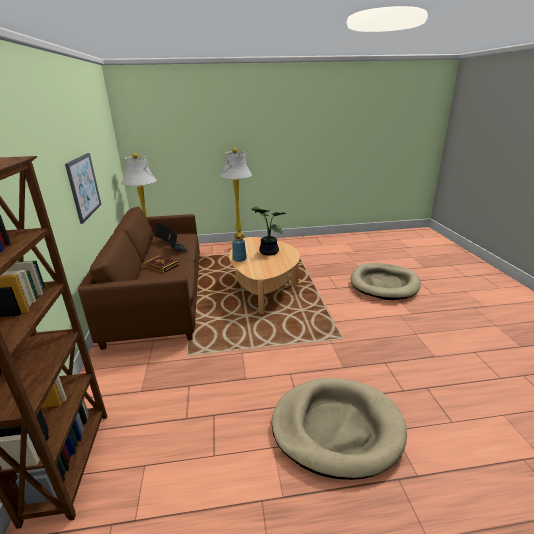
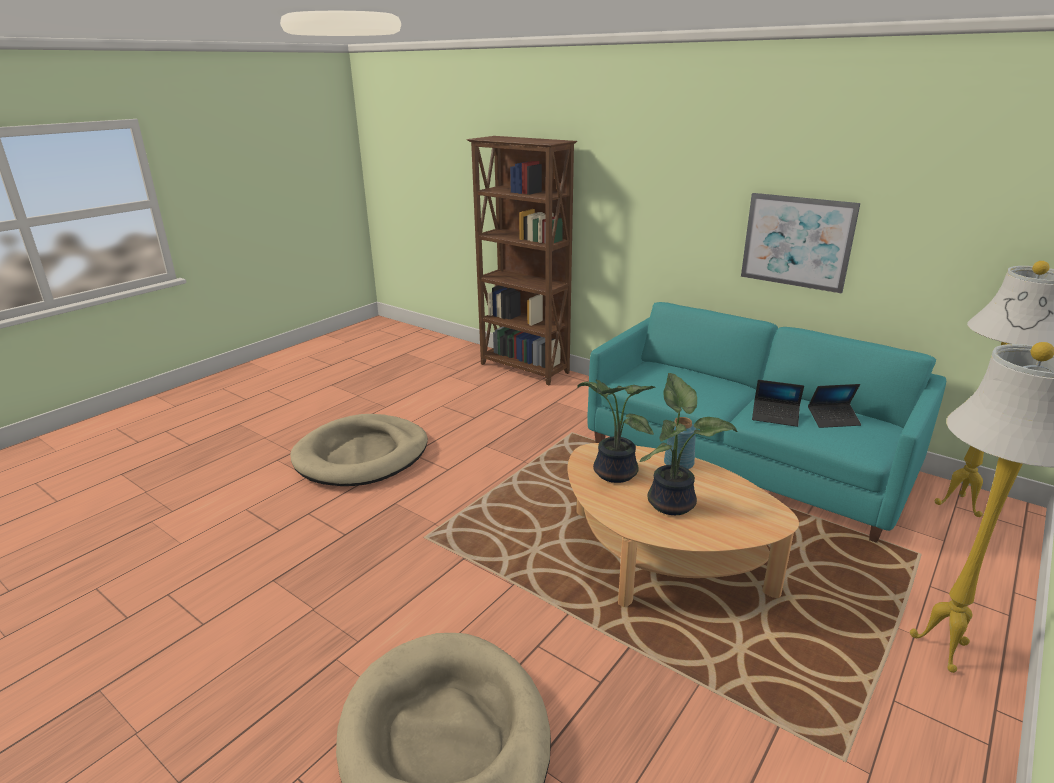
camera: 135 degrees right, 0 degrees up
(158, 297) = (745, 459): brown sofa -> turquoise sofa
(162, 265) = (715, 390): book -> none
(268, 266) = (612, 473): none -> potted plant

